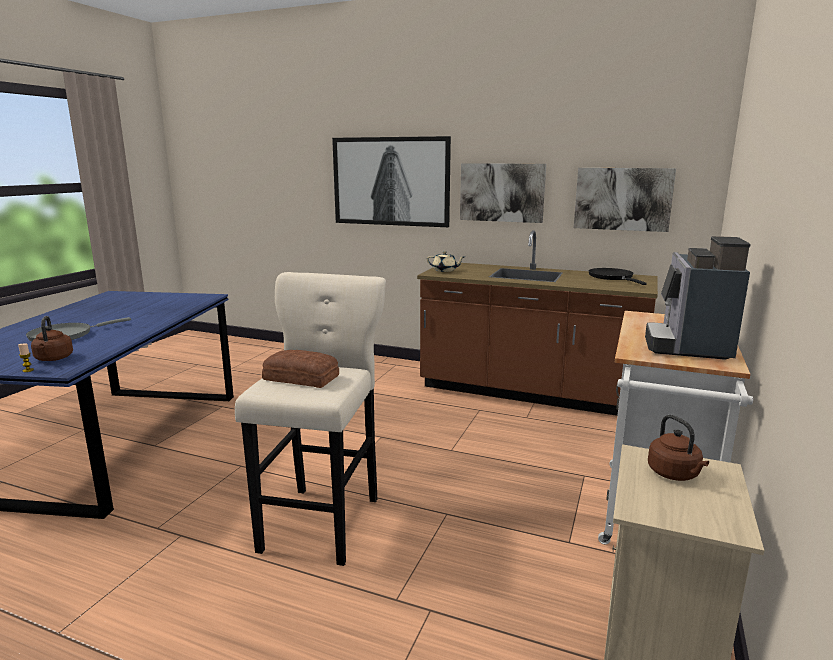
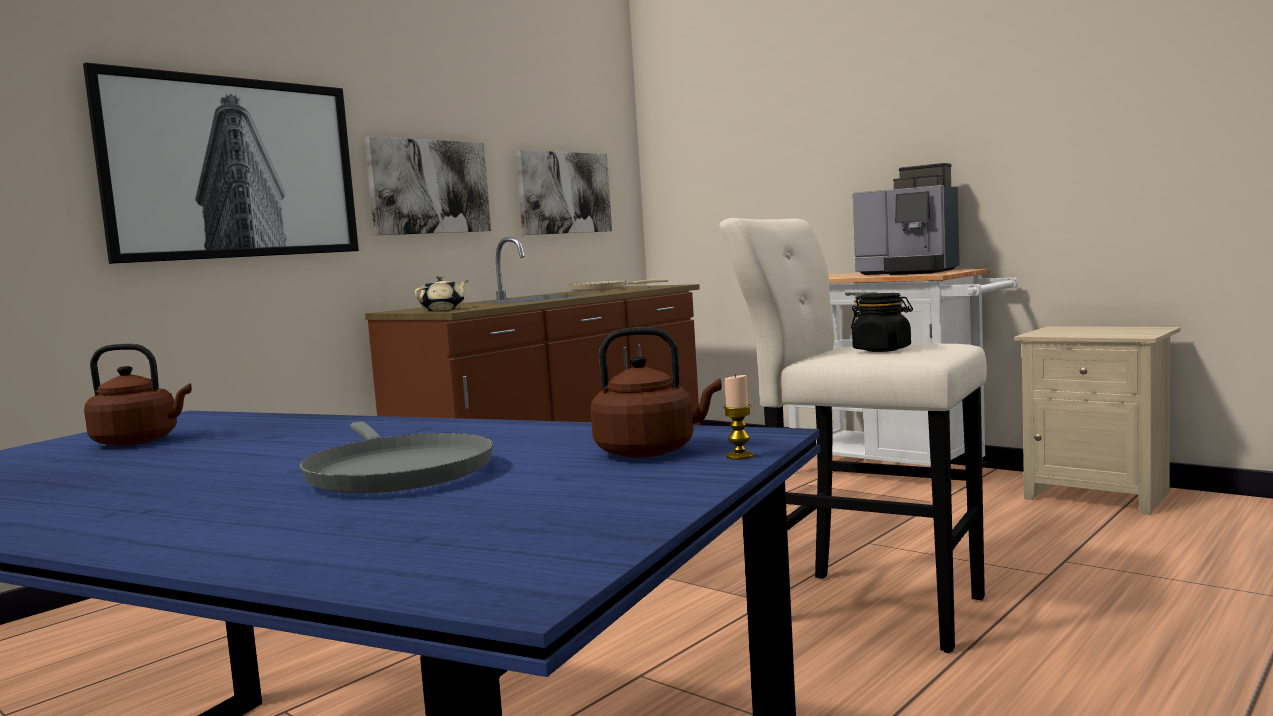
camera: 70 degrees left, 10 degrees down
(301, 377) = (882, 350): bread -> black jar
(612, 277) = (602, 289): black frying pan -> beige frying pan
(675, 474) = (1072, 331): brown kettle -> brown kettle (140, 441)

